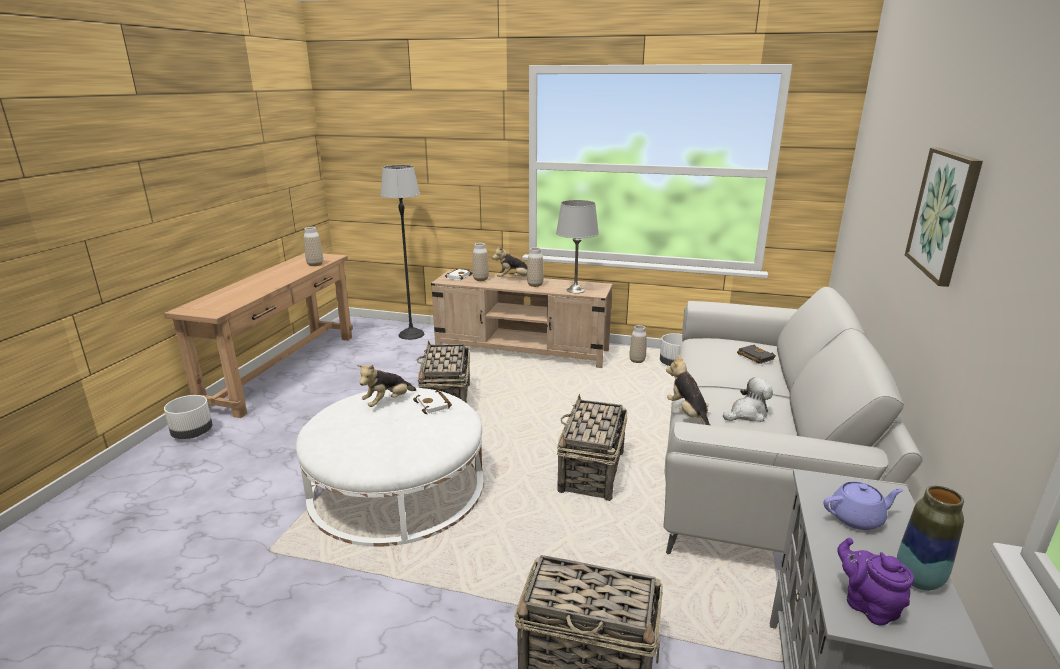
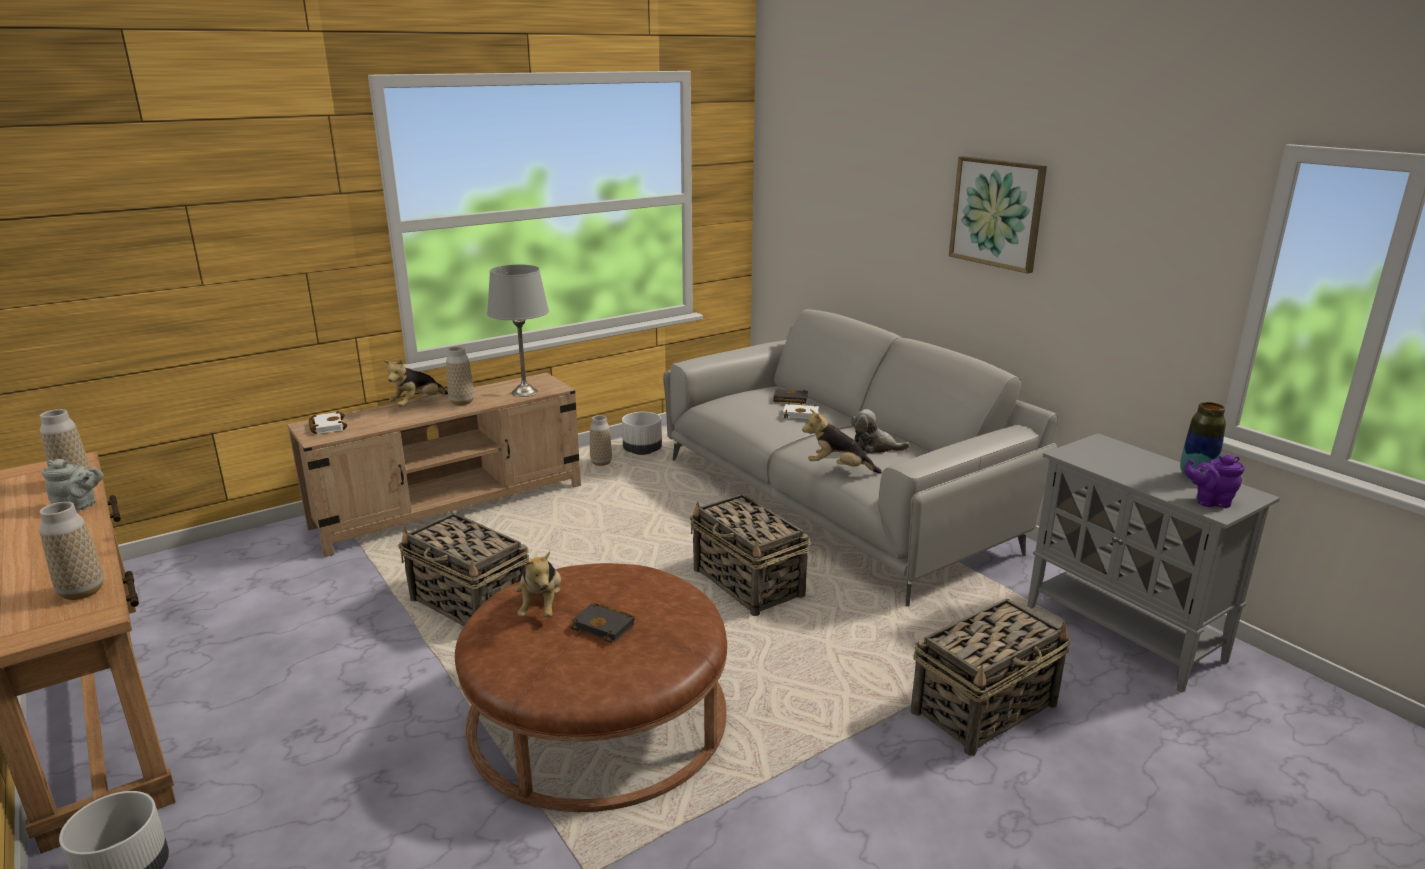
camera: 50 degrees left, 0 degrees up
(297, 273) = (79, 506): none -> grey teapot
(387, 427) = (605, 626): none -> black book
(397, 487) = (598, 715): white ottoman -> brown ottoman
(411, 334) = (240, 556): floor lamp -> none
(434, 405) = (603, 579): white book -> white book (801, 414)
(480, 279) = (371, 419): vase -> vase (82, 592)
(747, 414) = (874, 447): plush toy -> plush toy turned 90 degrees counterclockwise
(857, 518) = (1120, 462): purple teapot -> none

